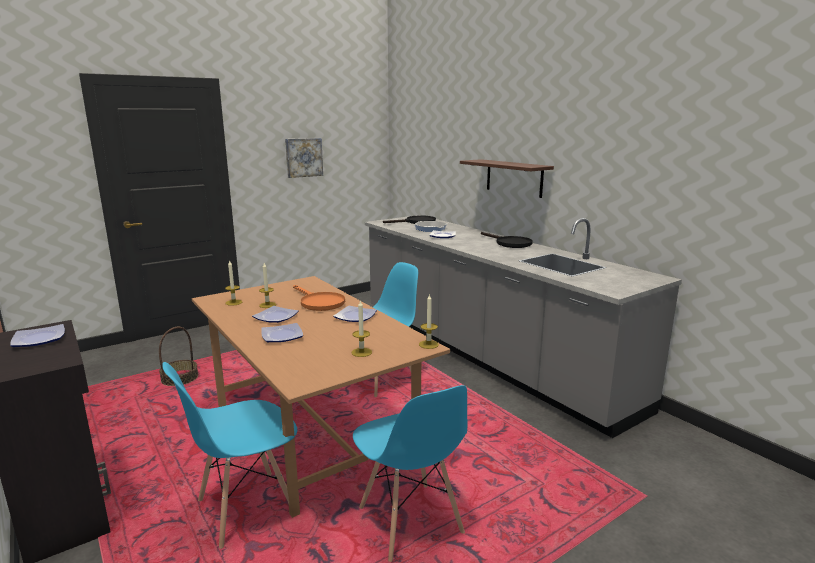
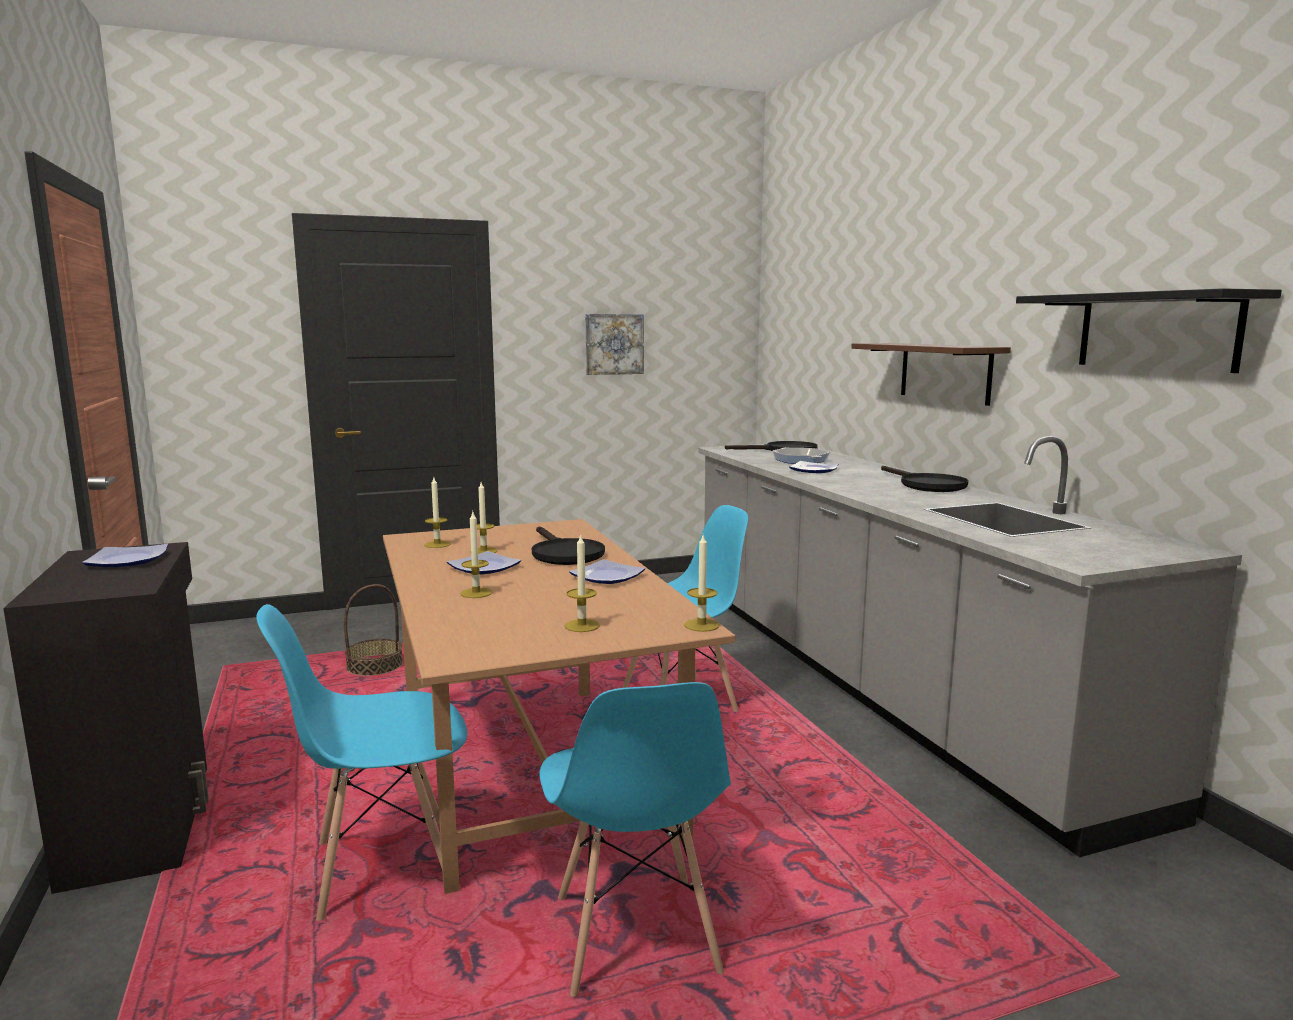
camera: 15 degrees right, 5 degrees down
(283, 336) = (476, 593): plate -> candle
(319, 302) = (564, 554): orange frying pan -> black frying pan
(636, 162) = (1156, 331): none -> black shelf

